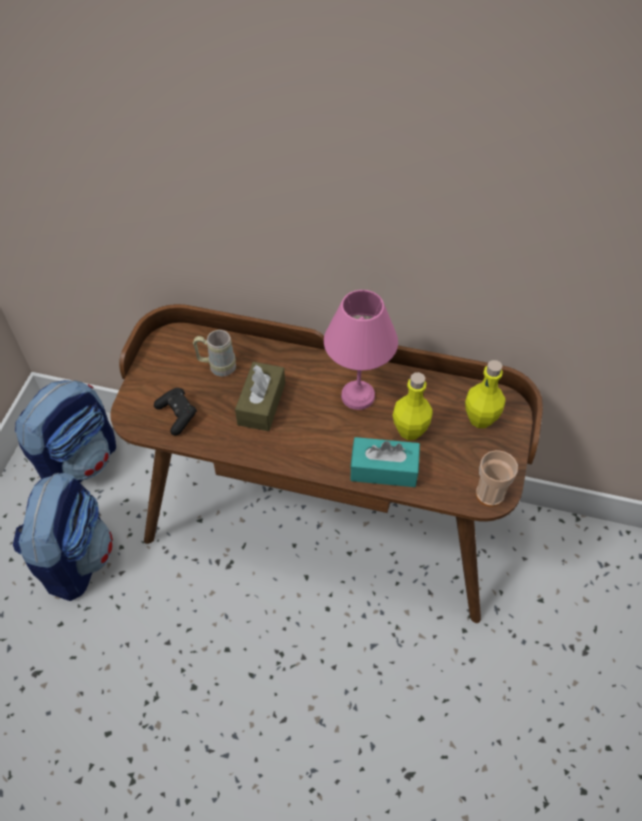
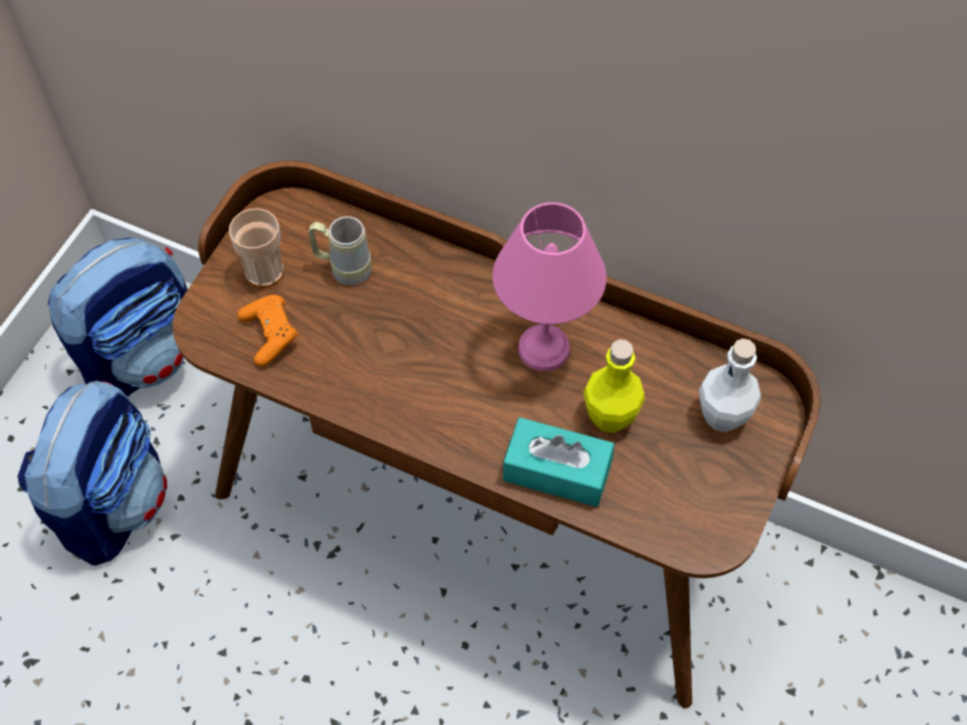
camera: 10 degrees right, 5 degrees up
(178, 415) = (270, 335): black game controller -> orange game controller
(261, 404) = (397, 338): brown tissue box -> none
(480, 418) = (722, 416): yellow bottle -> white bottle
(490, 494) = (707, 537): cup -> cup (264, 271)

